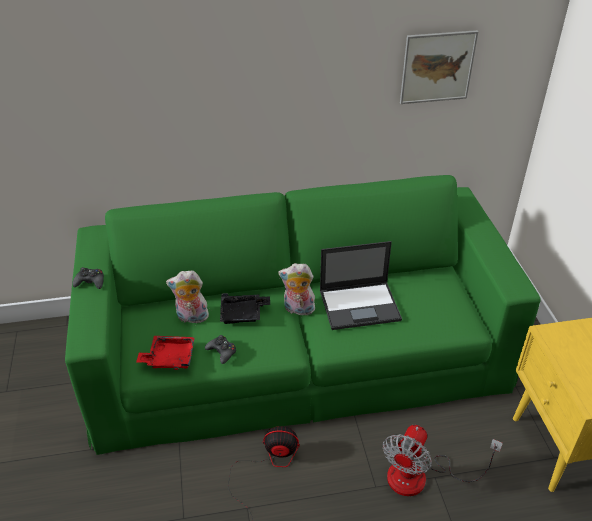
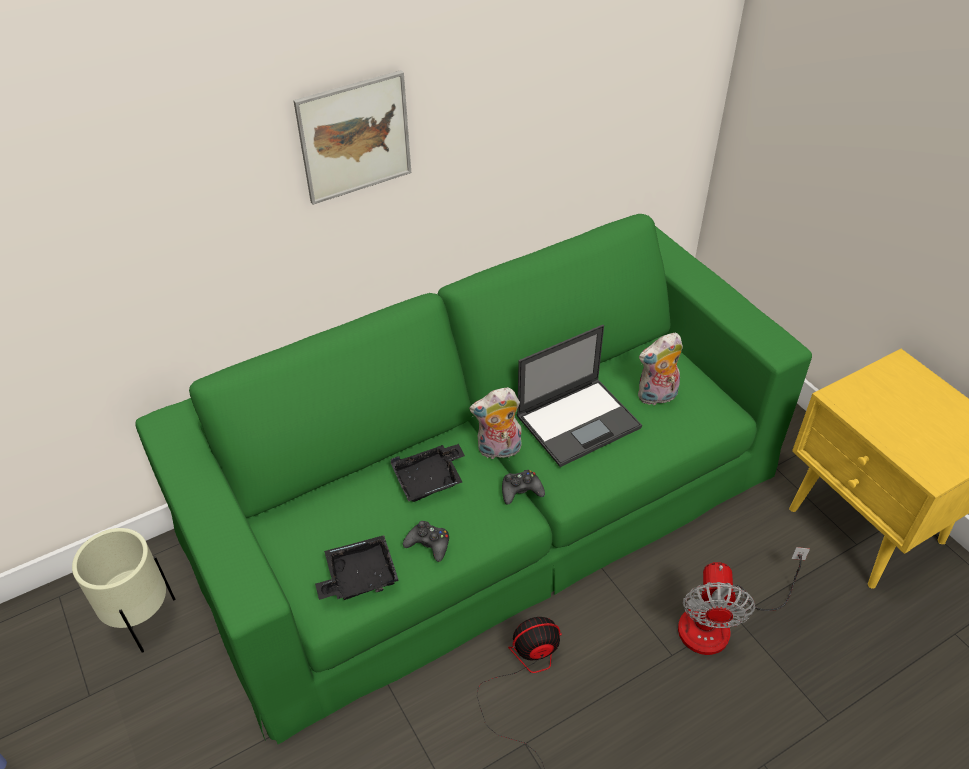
camera: 20 degrees left, 5 degrees up
(55, 359) = (143, 621): none -> beige planter
(90, 282) = (204, 501): black game controller -> black game controller (521, 490)
(169, 358) = (359, 576): red tray -> black tray
(191, 318) = (359, 506): plush toy -> plush toy (657, 397)
(437, 67) = (605, 69): picture -> picture (354, 137)

